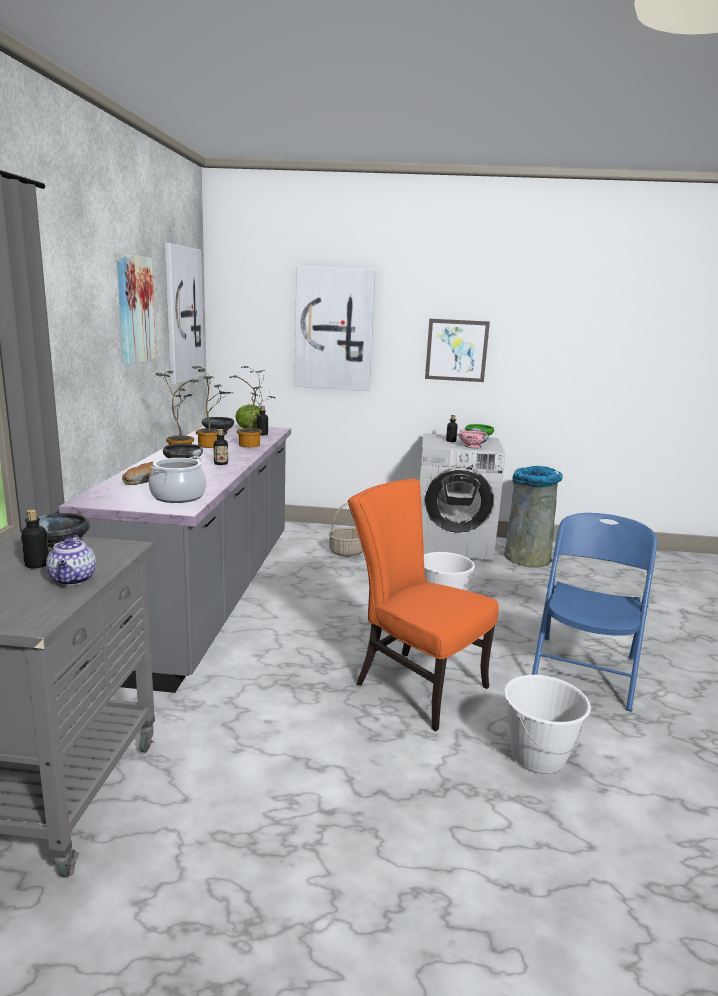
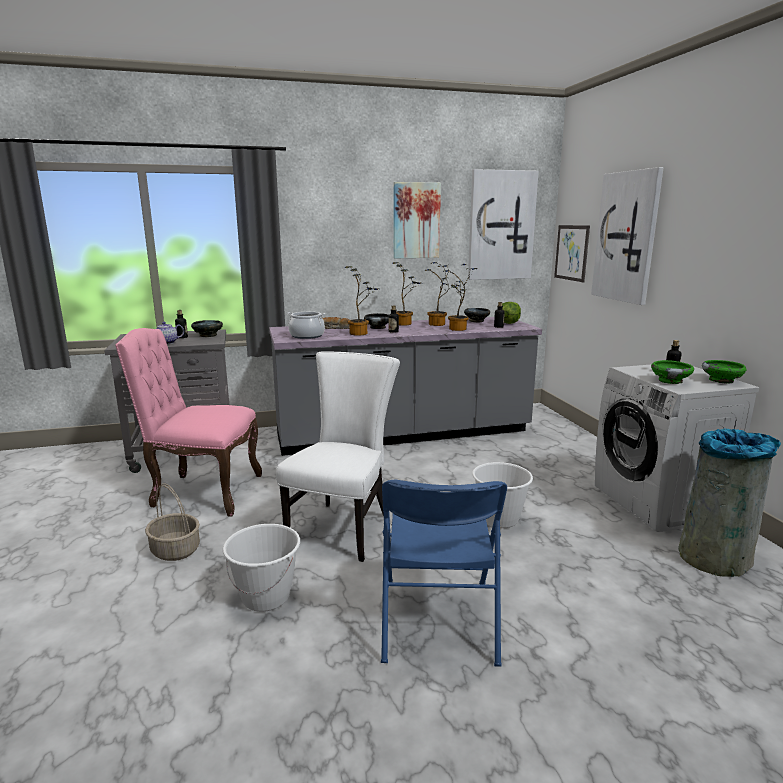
camera: 70 degrees right, 0 degrees up
(207, 475) = (361, 333): none -> potted plant
(241, 782) = (204, 492): none -> pink chair
(347, 551) = (553, 459): basket -> basket (176, 550)
(413, 683) = (343, 526): orange chair -> white chair
(456, 350) = (730, 261): picture -> picture (571, 252)
(472, 446) = (670, 381): pink bowl -> green bowl
(584, 672) = (437, 619): blue chair -> blue chair turned 90 degrees clockwise

